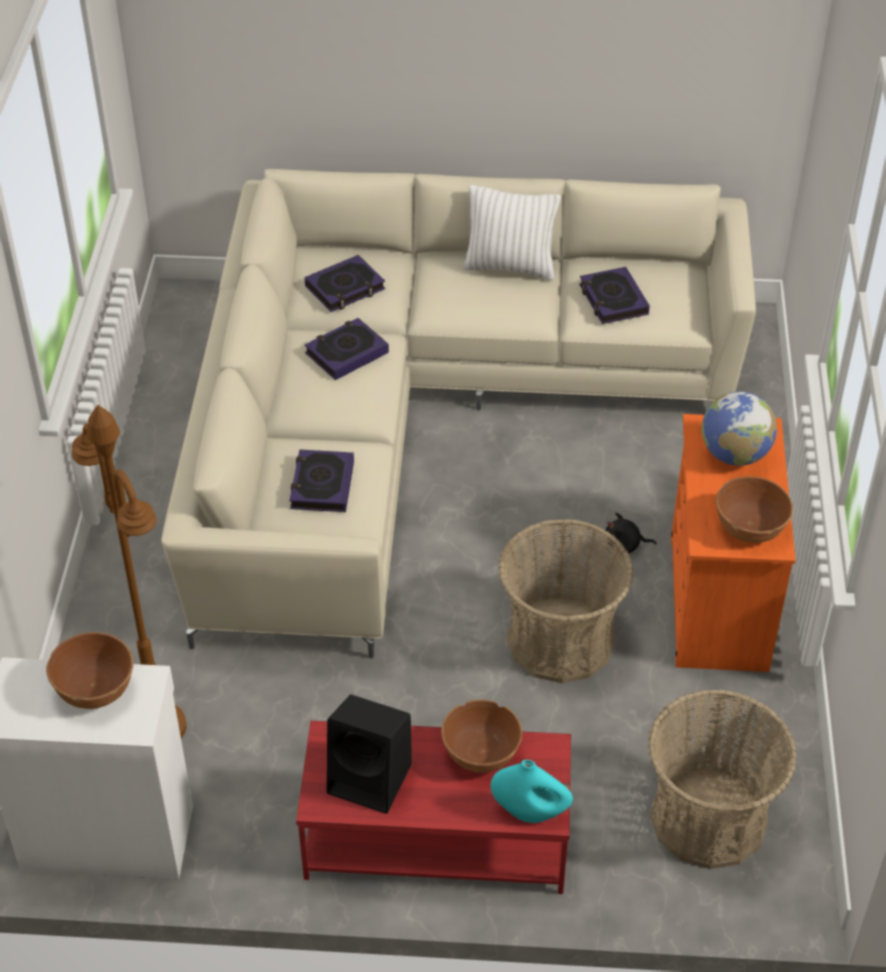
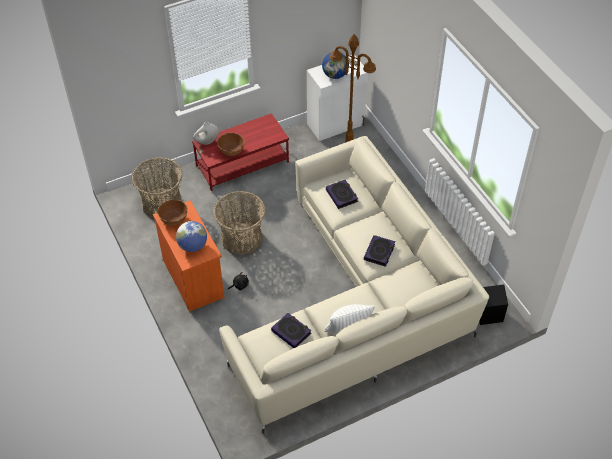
camera: 150 degrees right, 5 degrees up
(95, 688) = (335, 75): brown bowl -> globe
(345, 288) = (407, 283): book -> none
(372, 779) = (258, 131): black speaker -> black speaker (487, 314)
(530, 812) = (207, 142): turquoise vase -> white vase

